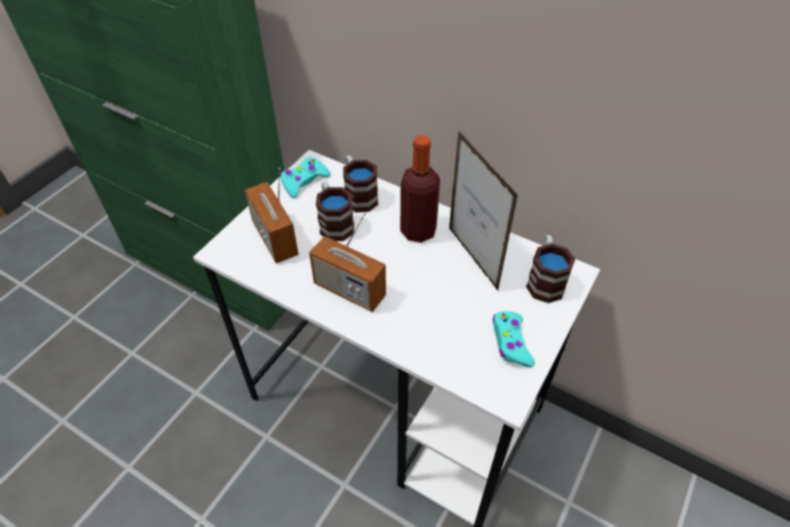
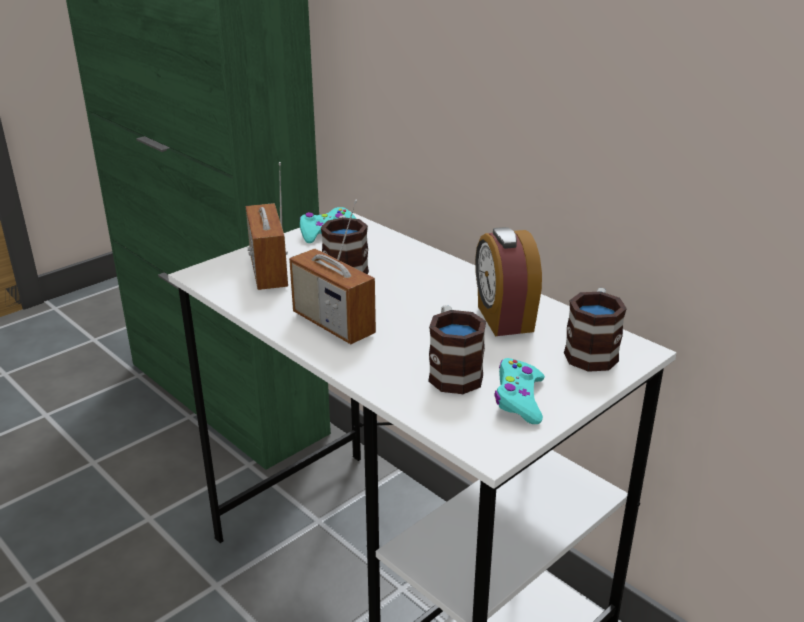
camera: 15 degrees right, 20 degrees down
(358, 195) = (386, 251): mug -> mug (452, 371)
(418, 231) = (445, 287): bottle -> none
(472, 258) = (503, 319): picture frame -> alarm clock

